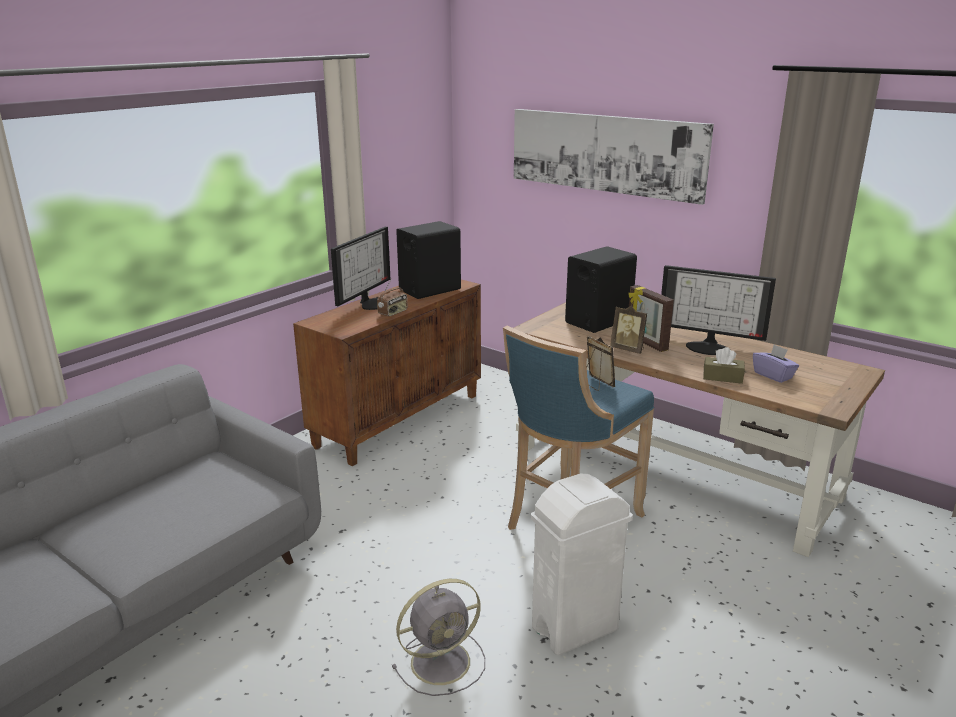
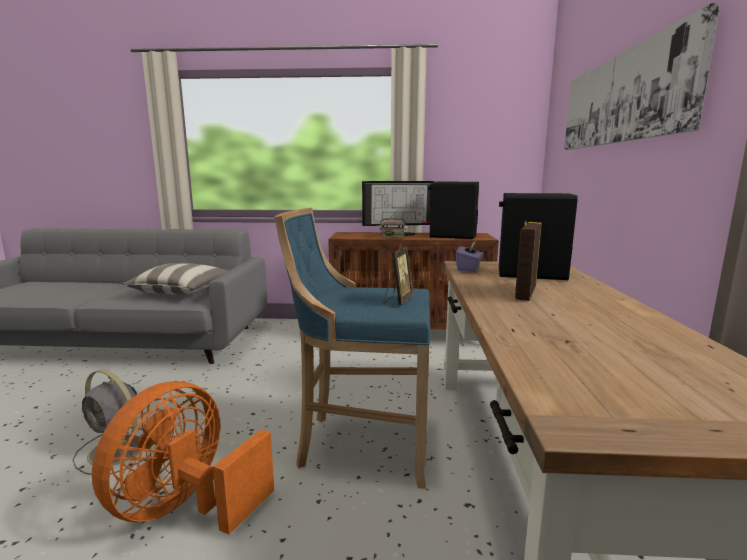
camera: 55 degrees right, 10 degrees down
(205, 492) = (180, 291): none -> pillow
(576, 629) = (187, 507): white trash can -> orange fan
(628, 349) = (491, 290): picture frame -> none
(709, 347) = (593, 314): monitor -> none
(722, 377) = (515, 333): brown tissue box -> none
(773, 375) = (598, 359): purple tissue box -> purple tissue box (469, 269)

